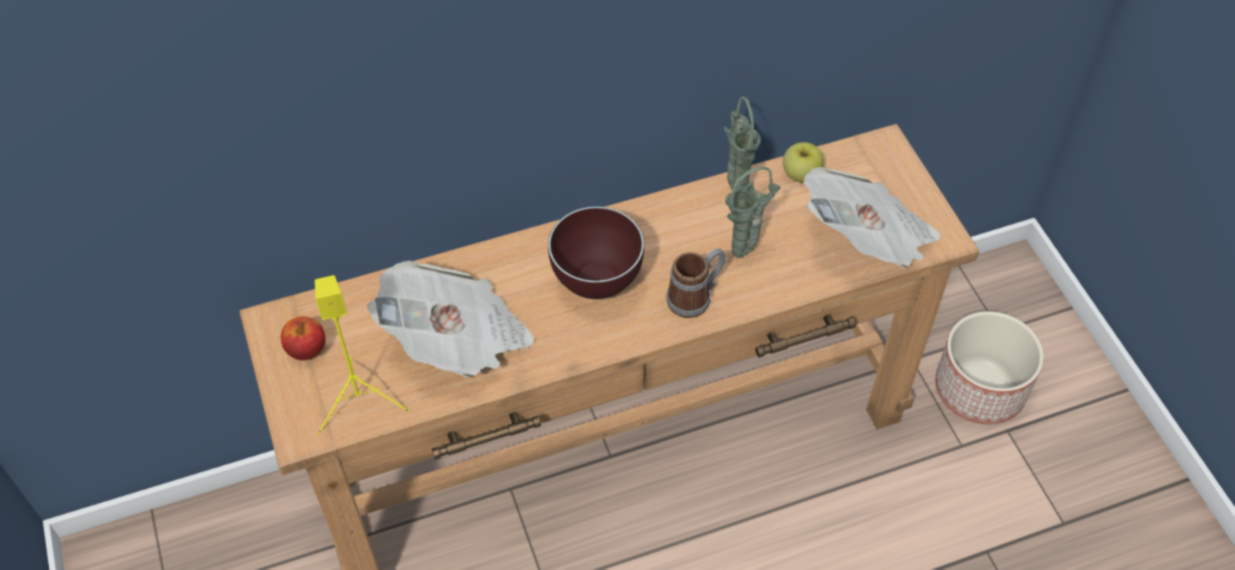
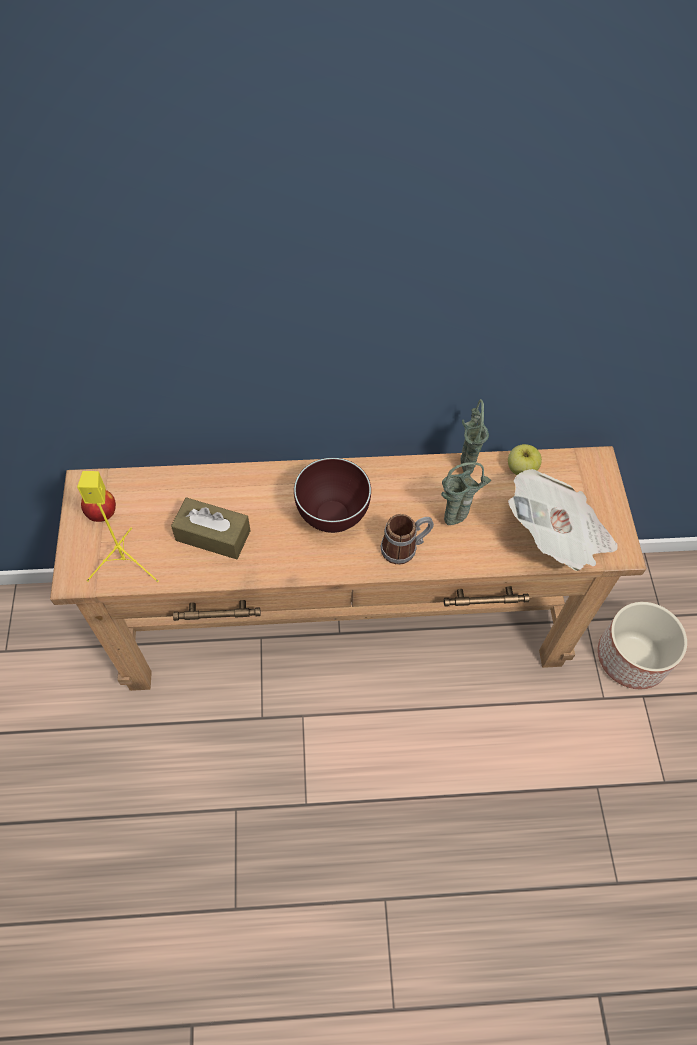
camera: 15 degrees right, 5 degrees up
(457, 341) = (213, 535): newspaper -> brown tissue box

